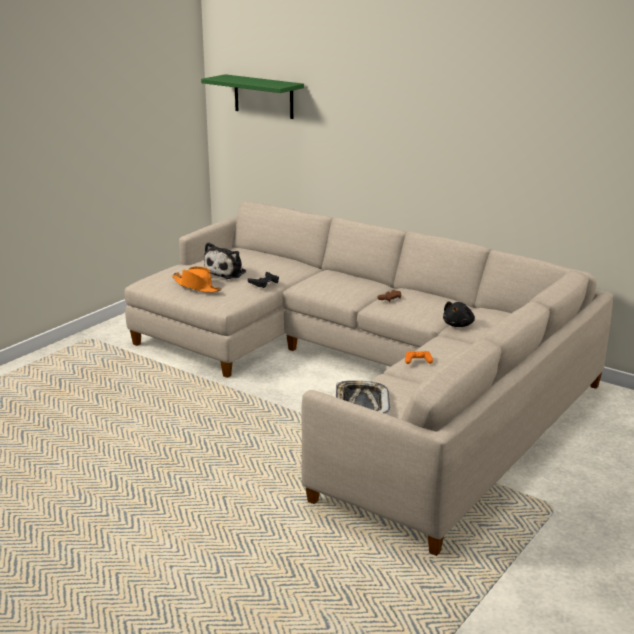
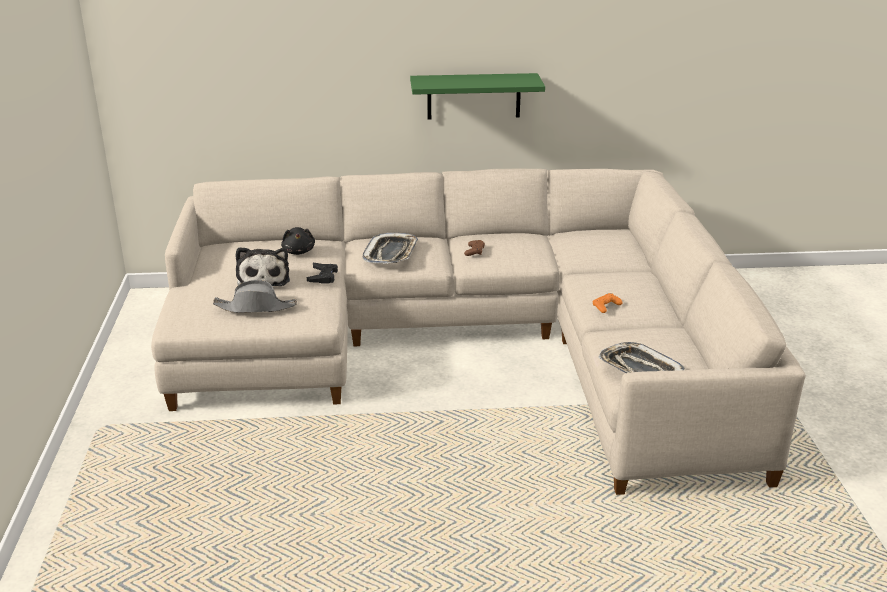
camera: 40 degrees left, 5 degrees up
(197, 286) = (256, 307): orange hat -> grey hat
(263, 96) = (195, 43): green shelf -> green shelf (473, 96)
(330, 283) = (391, 253): none -> tray
(458, 325) = (571, 257): black plush toy -> black plush toy (299, 251)

